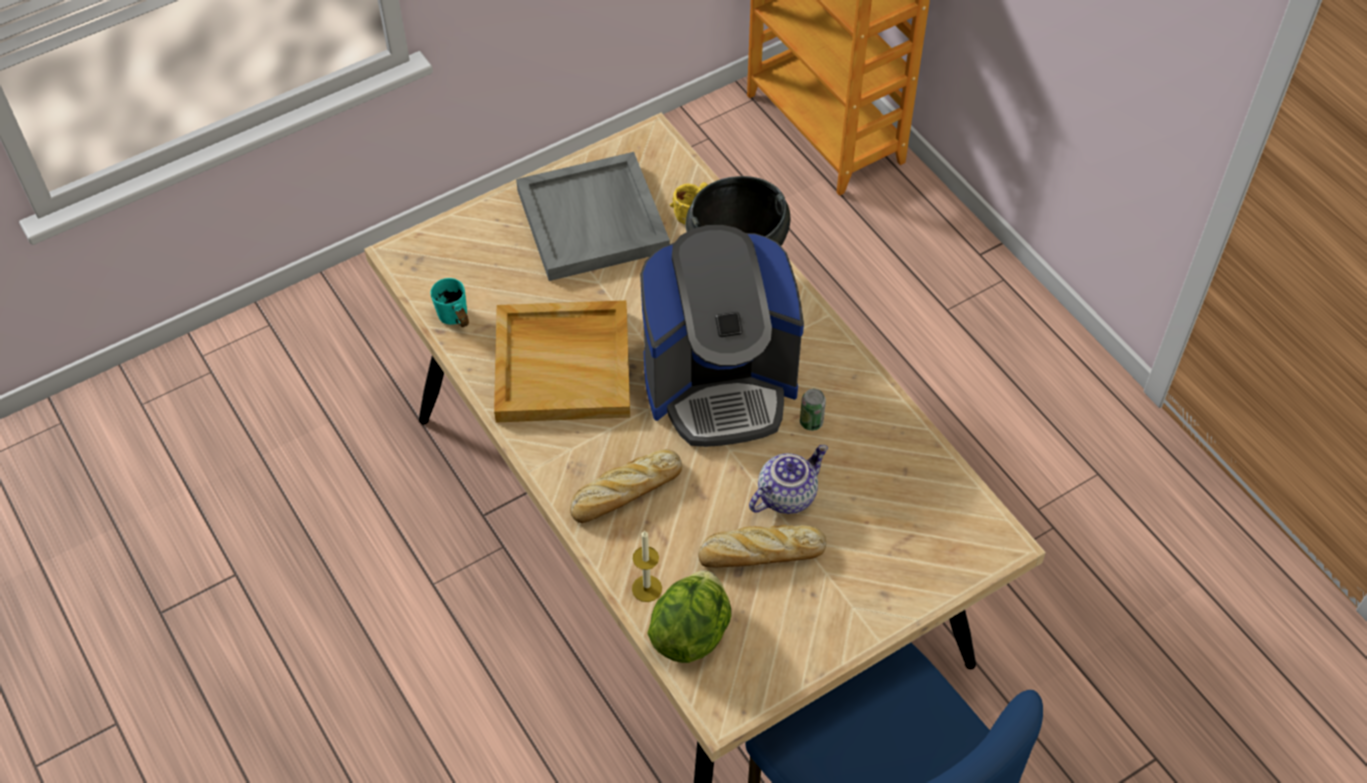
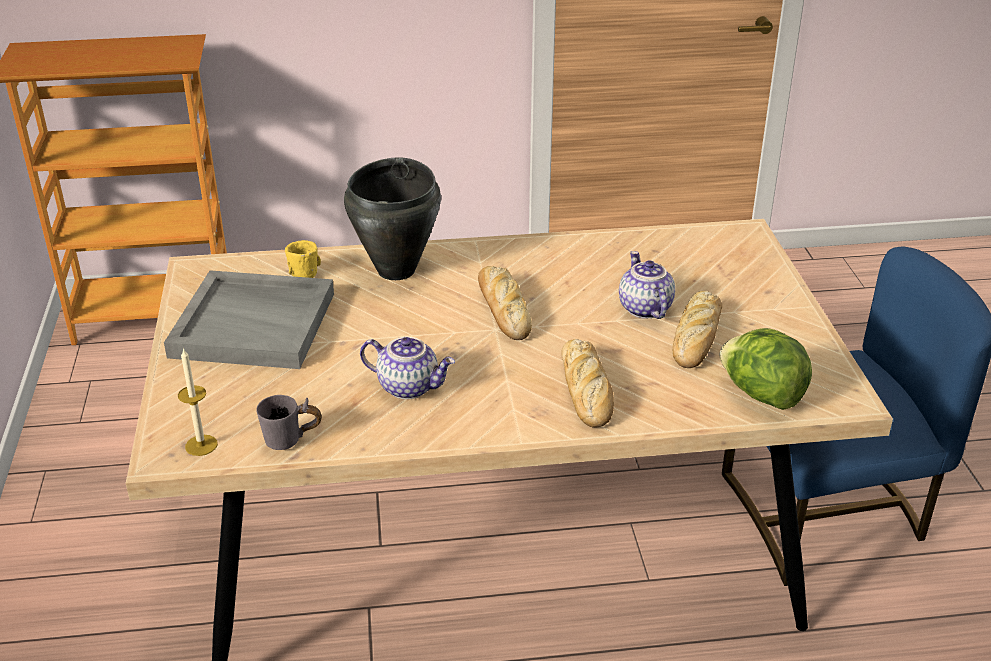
camera: 65 degrees left, 20 degrees down
(452, 321) = (290, 443): turquoise mug -> grey mug
(564, 364) = (409, 386): beige tray -> teapot
(647, 588) = (701, 407): candle -> candle (201, 445)
(720, 383) = (503, 308): coffee machine -> bread
(811, 422) = (578, 277): can -> none

